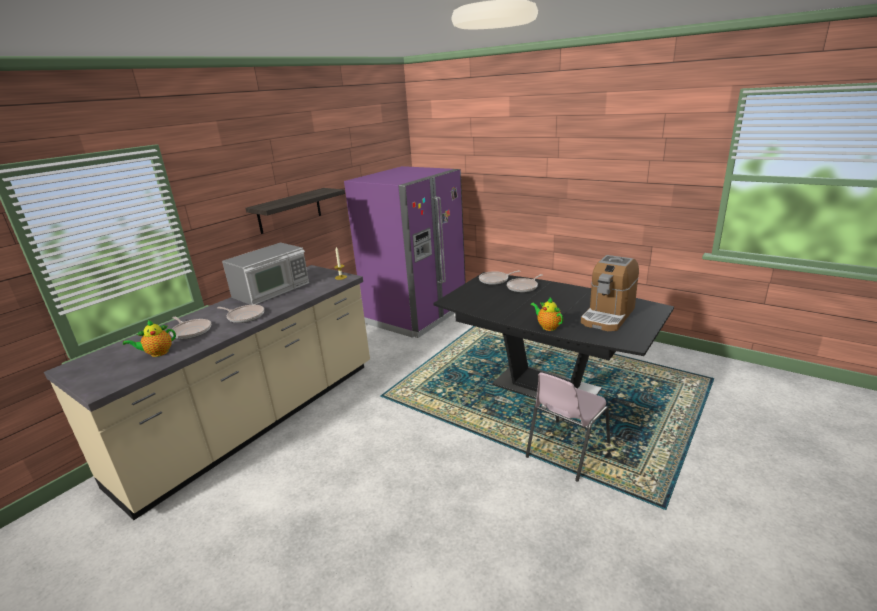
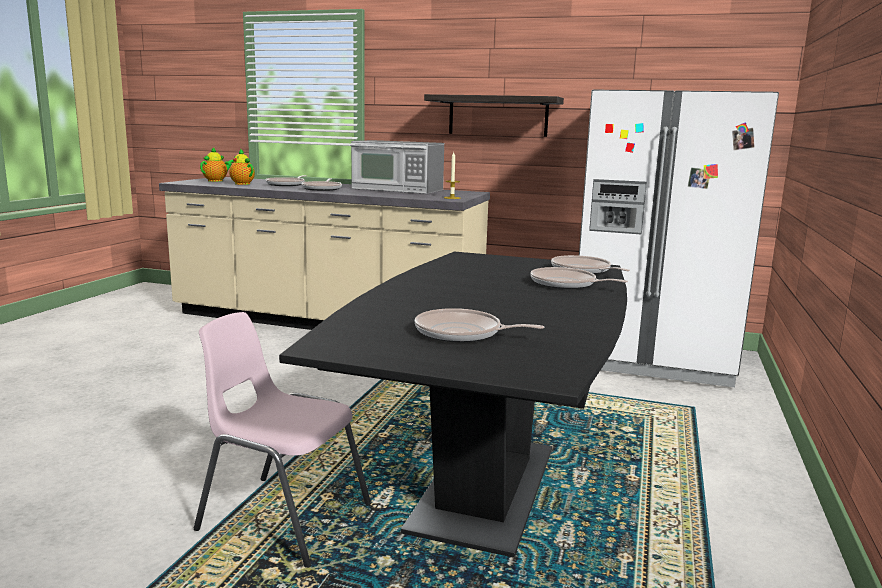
camera: 70 degrees right, 10 degrees down
(416, 315) = (651, 358): purple fridge -> white fridge
(547, 327) = (386, 297): teapot -> teapot (217, 181)
(608, 315) = (462, 333): coffee machine -> frying pan

